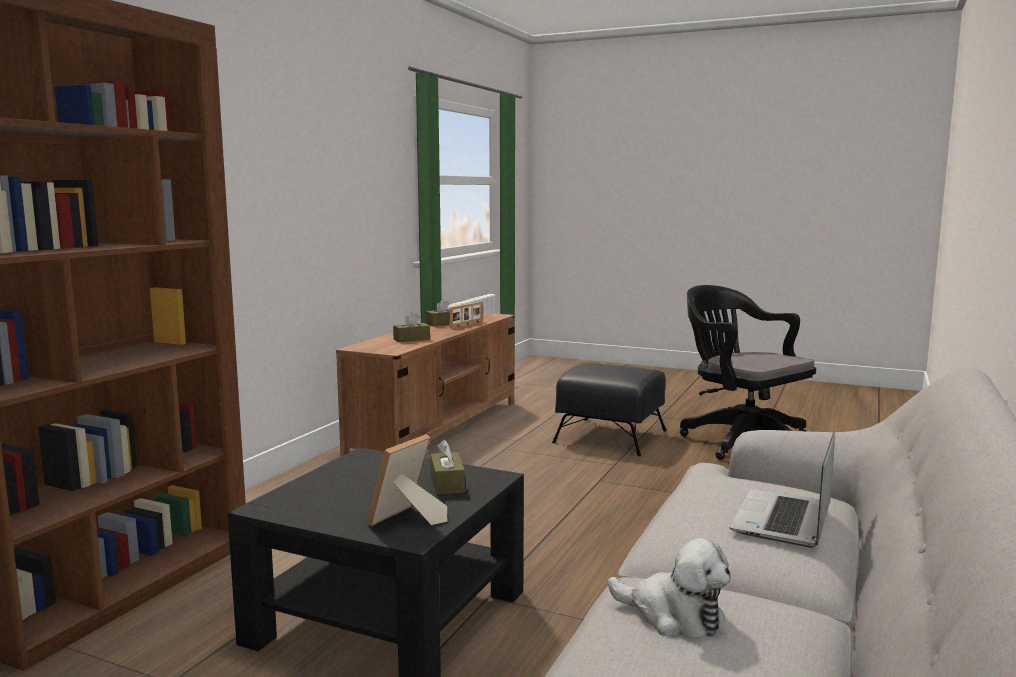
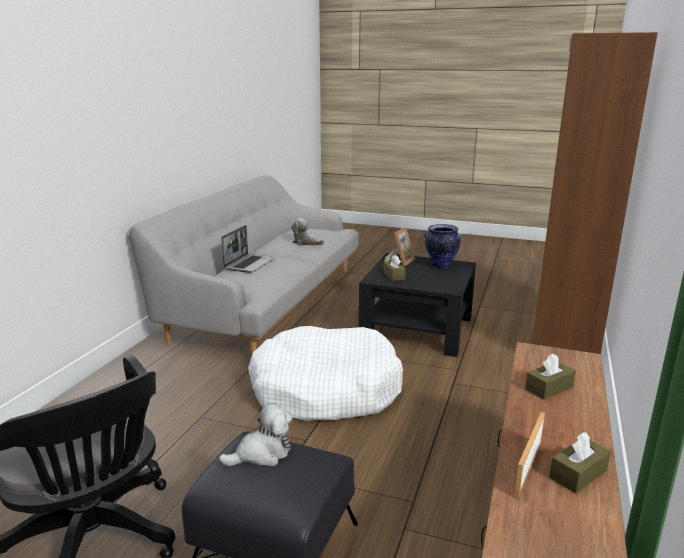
camera: 175 degrees right, 10 degrees up
(324, 503) = (440, 266): none -> vase
(582, 520) = (325, 390): none -> white dog bed
(621, 373) = (262, 453): none -> plush toy

